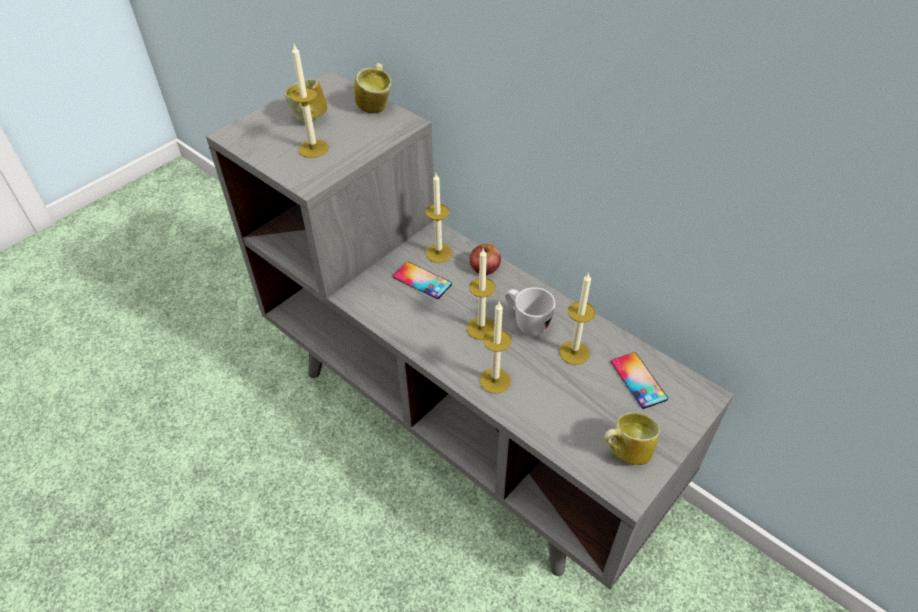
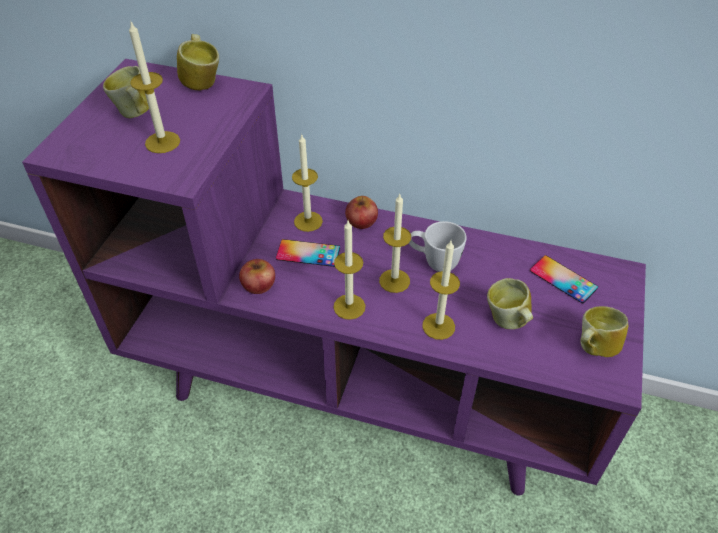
camera: 25 degrees left, 0 degrees up
(367, 293) = (258, 284): none -> apple
(463, 425) = (362, 389): grey tv stand -> purple tv stand
(559, 400) = (508, 322): none -> mug
(574, 352) = (493, 274): candle -> candle (349, 306)

